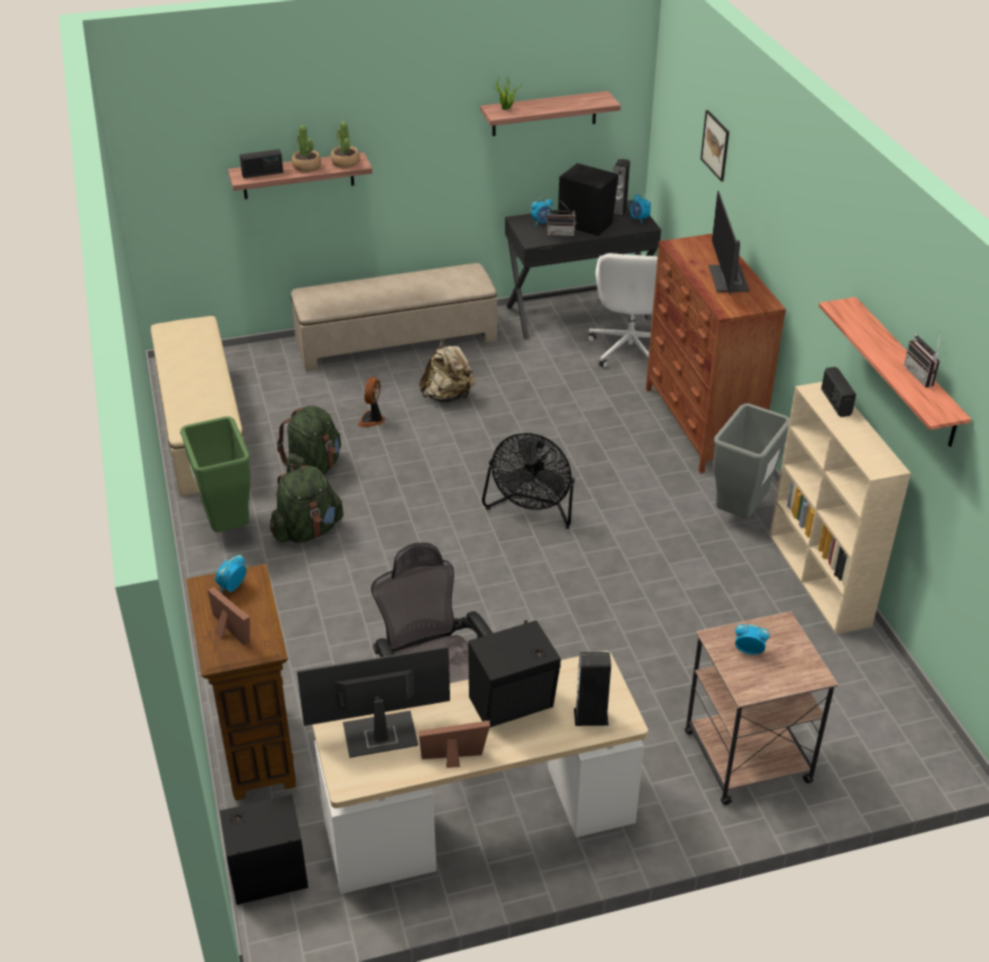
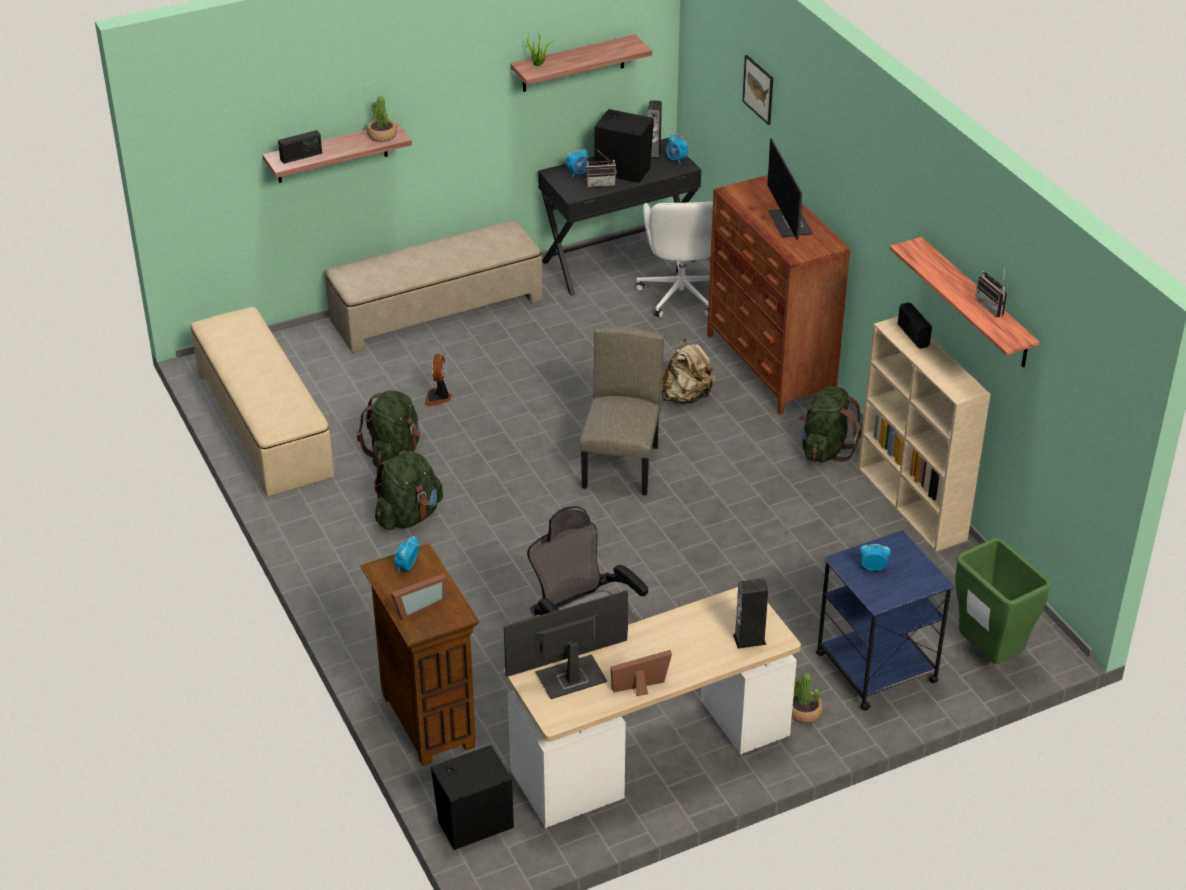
camera: 10 degrees left, 0 degrees up
(227, 525) = (326, 520): green trash can -> green trash can (988, 654)
(227, 633) = (417, 606): picture frame -> picture frame turned 105 degrees clockwise
(307, 166) = (344, 144): potted plant -> potted plant (804, 712)
(448, 396) = (509, 364): beige backpack -> beige backpack (686, 397)
(514, 704) = (680, 638): black speaker -> none
(529, 507) = (621, 467): black fan -> beige chair
(739, 513) = (825, 449): grey trash can -> green backpack
(745, 757) = (874, 669): brown cart -> blue cart

